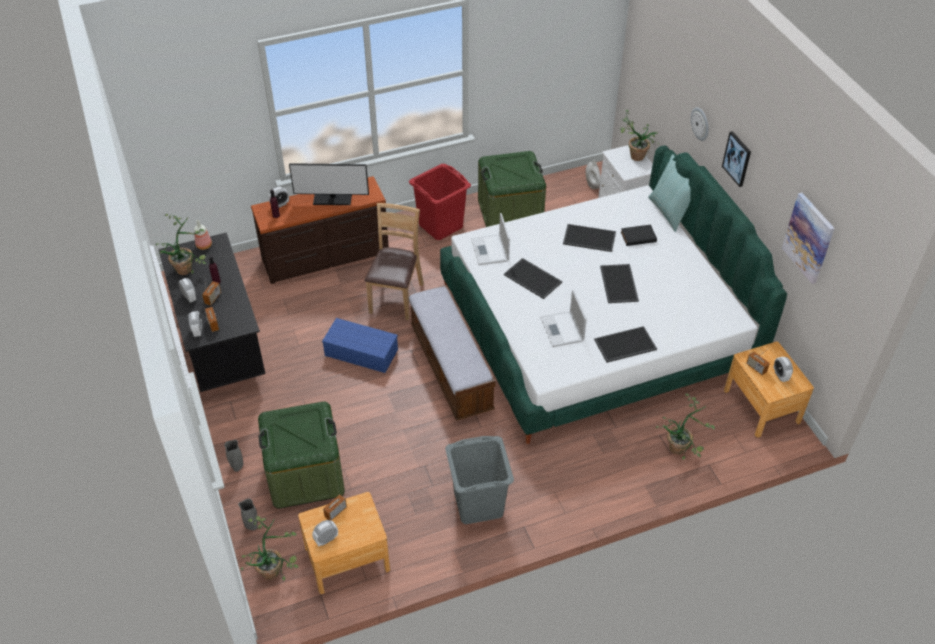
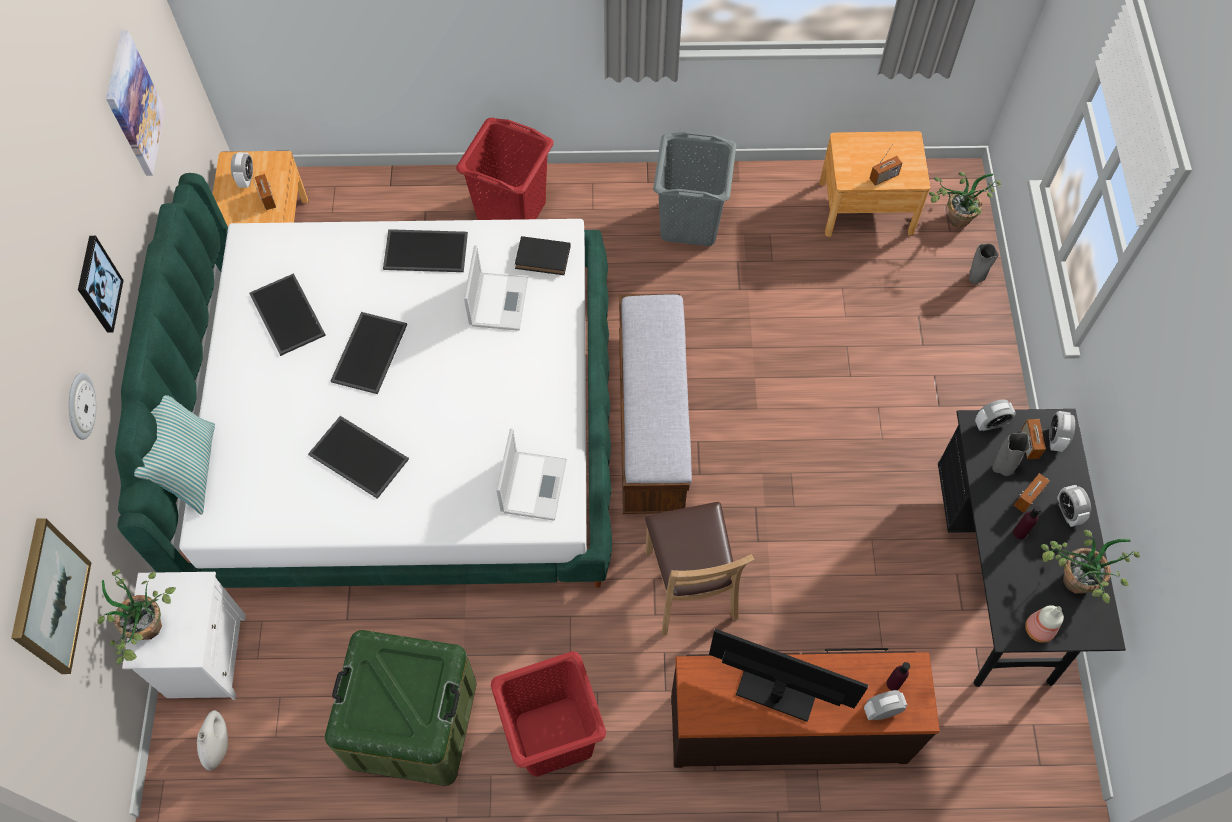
camera: 160 degrees left, 15 degrees up
(237, 466) = (987, 362): grey vase -> grey vase (1001, 468)
(305, 474) = (897, 324): green storage box -> none
(326, 539) = (901, 150): alarm clock -> alarm clock (990, 424)
(360, 352) = (778, 493): blue storage box -> none
(396, 297) = (690, 586): brown chair -> brown chair turned 45 degrees counterclockwise
(533, 278) = (492, 405): tray -> tray (285, 314)
(611, 472) = (511, 211): none -> red laundry basket
(637, 237) = (281, 433): black book -> black book (544, 258)
(653, 77) = (49, 597): none -> picture
(682, 448) = (407, 213): potted plant -> none

